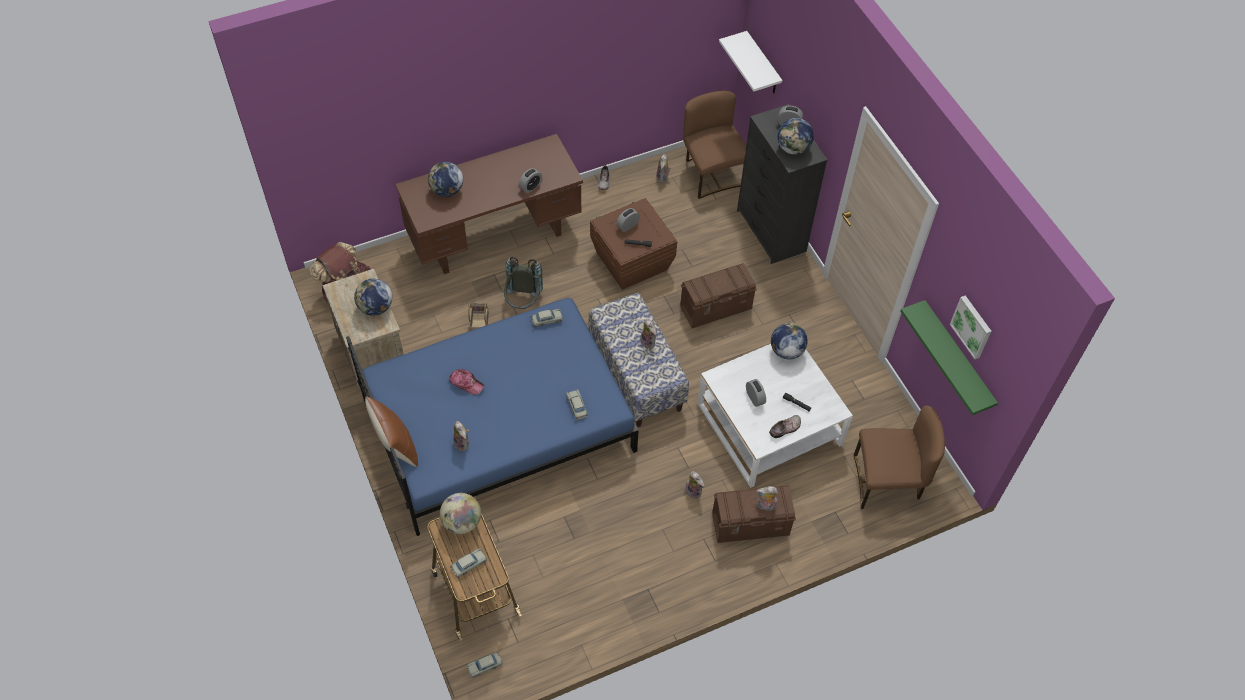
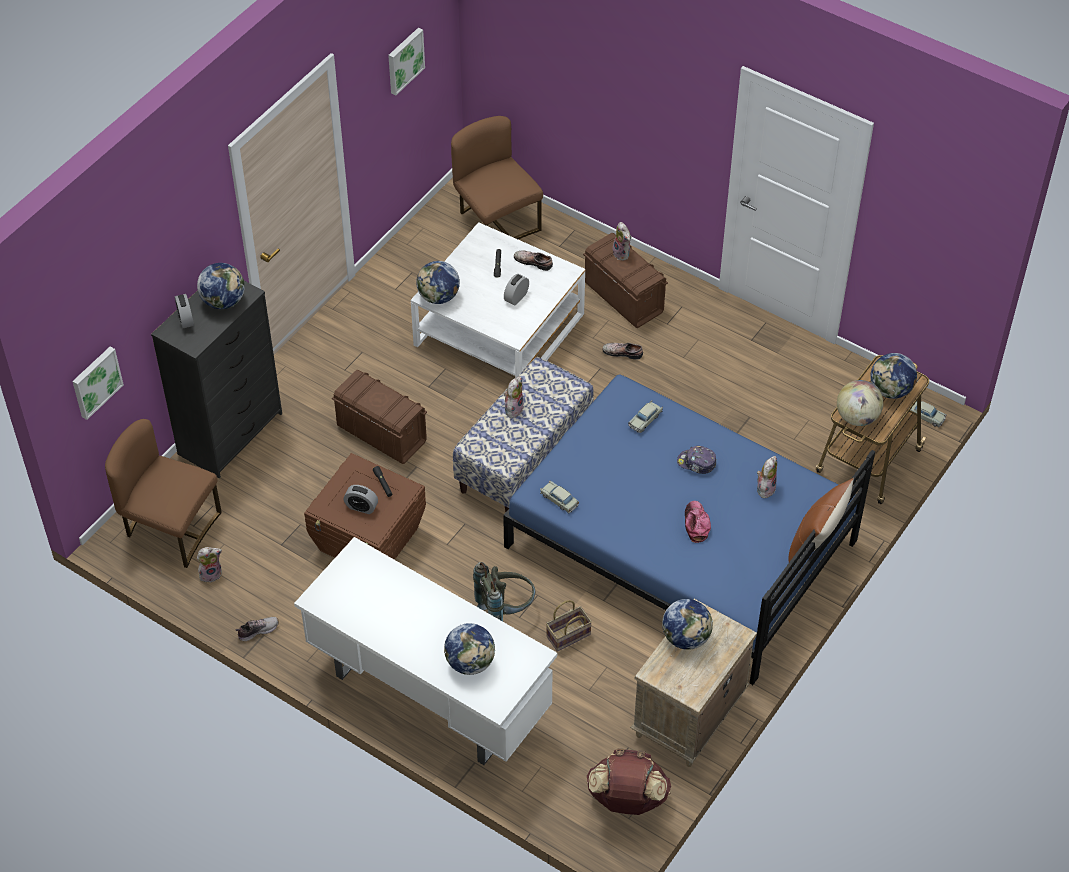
camera: 120 degrees left, 5 degrees down
(469, 564) = (890, 390): beige toy car -> globe
(495, 236) = (428, 696): brown desk -> white desk
(516, 415) = (696, 463): none -> cap
(530, 187) = (402, 581): alarm clock -> none
(694, 491) = (622, 352): plush toy -> shoe
(712, 173) = (171, 528): brown chair -> brown chair turned 75 degrees clockwise
(763, 65) = (95, 381): white shelf -> picture
(957, 358) = (406, 109): green shelf -> none

